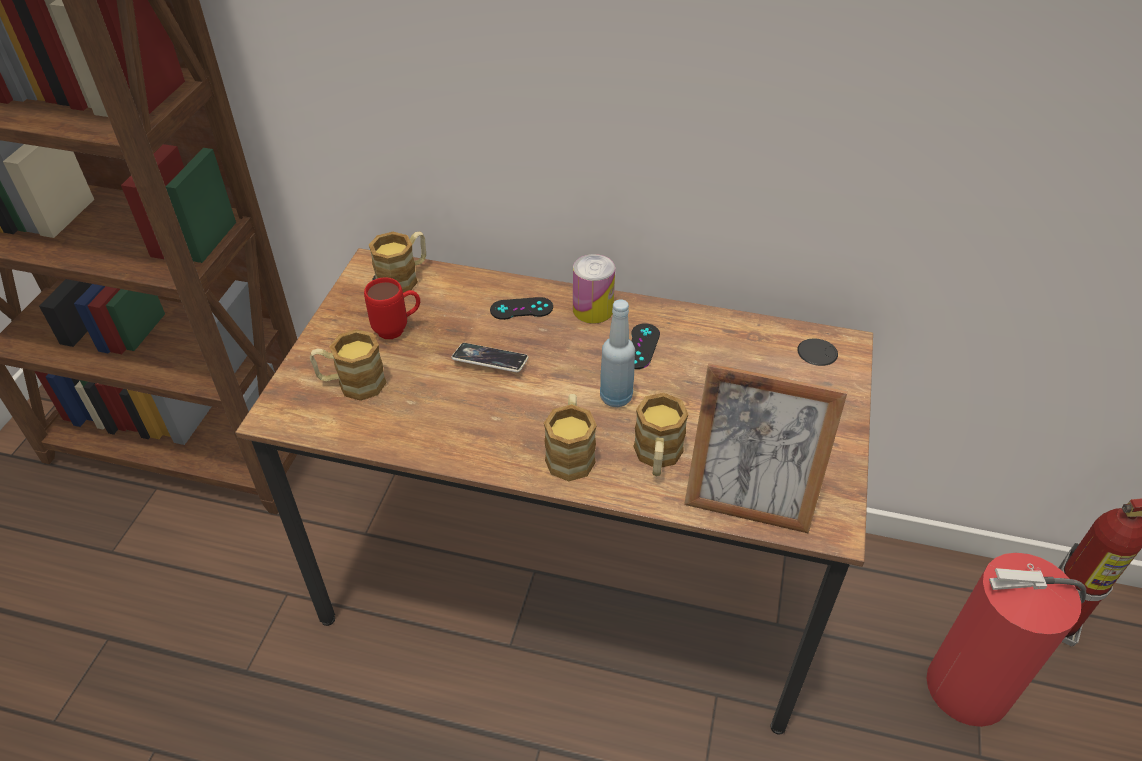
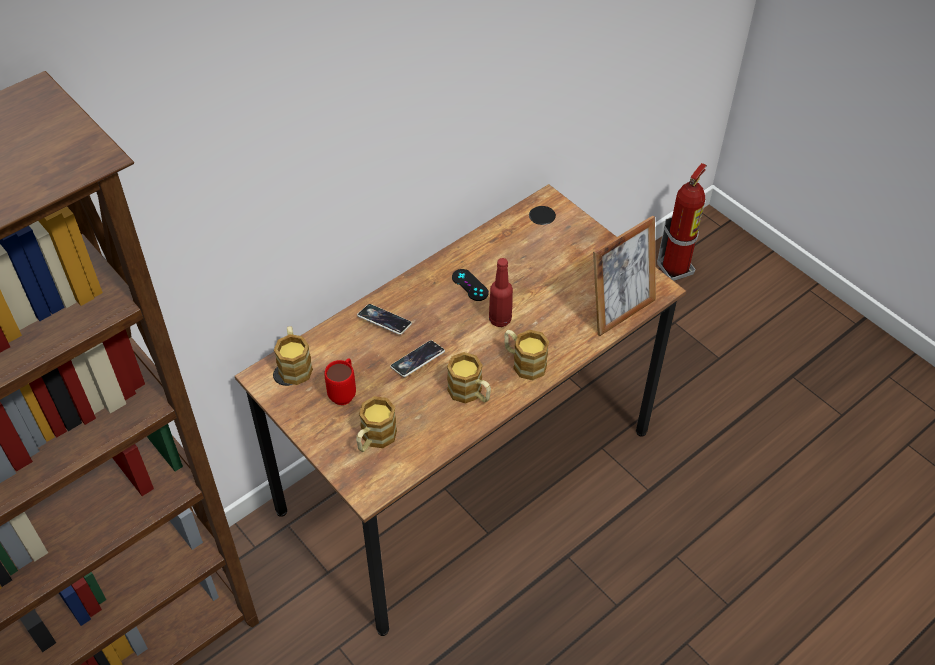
camera: 55 degrees left, 5 degrees up
(521, 309) = (384, 321): black game controller -> phone
(593, 309) = (418, 288): can -> none
(616, 397) = (500, 319): blue bottle -> red bottle
(657, 457) = (559, 328): mug -> mug (470, 393)
(972, 687) = (683, 332): fire extinguisher -> none

